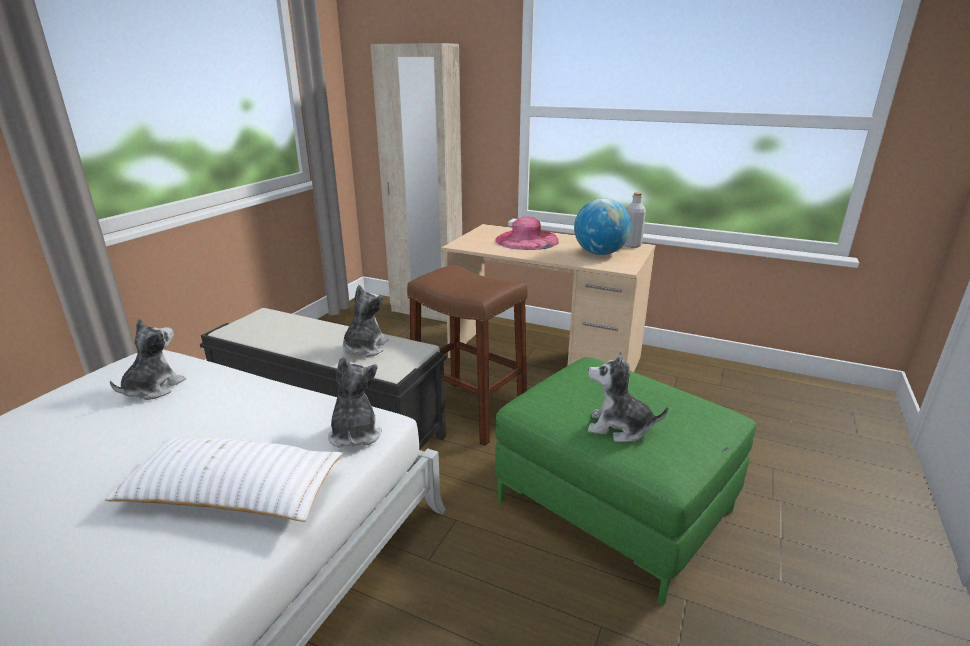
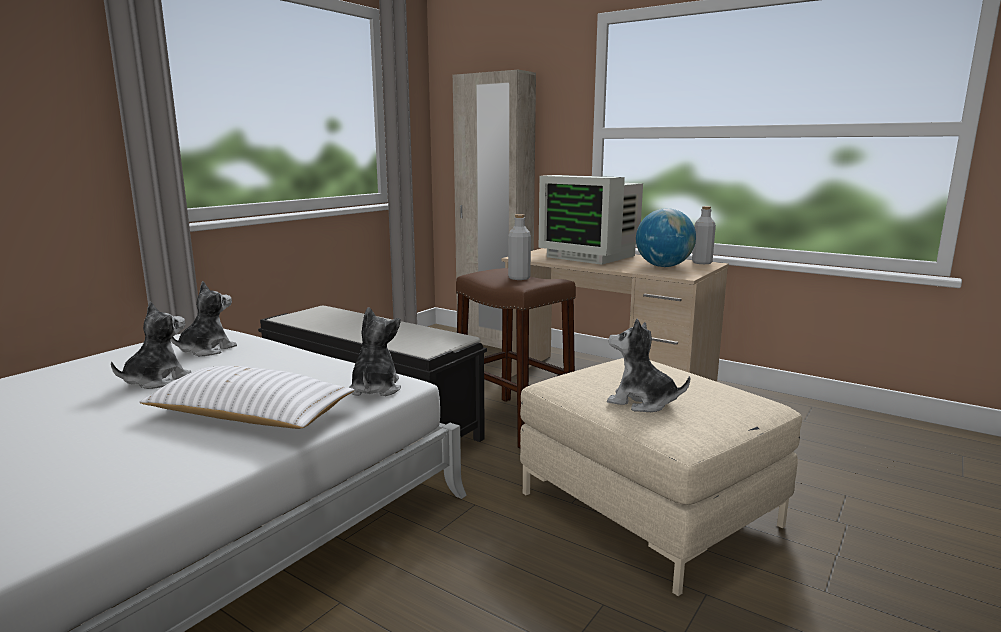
camera: 10 degrees right, 10 degrees down
(364, 348) = (406, 335): plush toy -> plush toy (156, 380)
(471, 281) = (519, 278): none -> grey bottle
(527, 240) = (591, 256): pink hat -> monitor
(614, 505) = (649, 509): green ottoman -> beige ottoman

